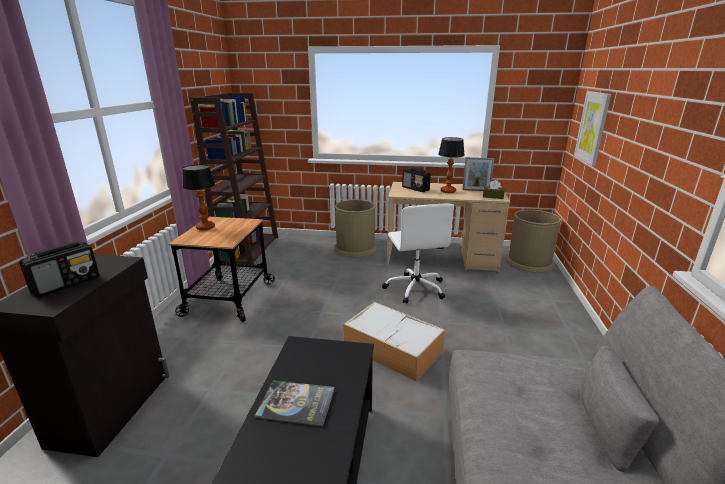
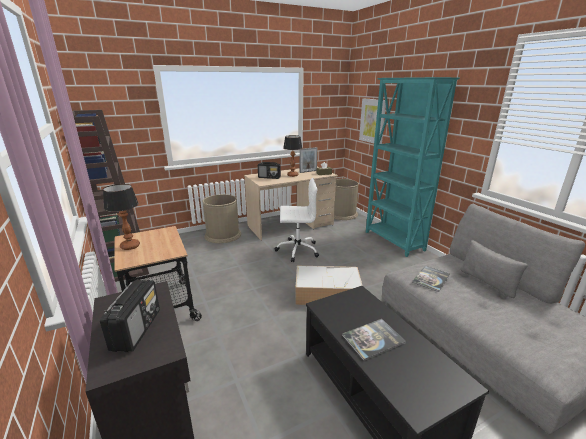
camera: 35 degrees left, 0 degrees up
(415, 288) = (297, 250): white office chair -> white office chair turned 45 degrees counterclockwise
(504, 380) = (431, 279): none -> book
(567, 320) = (393, 241): none -> turquoise bookcase

